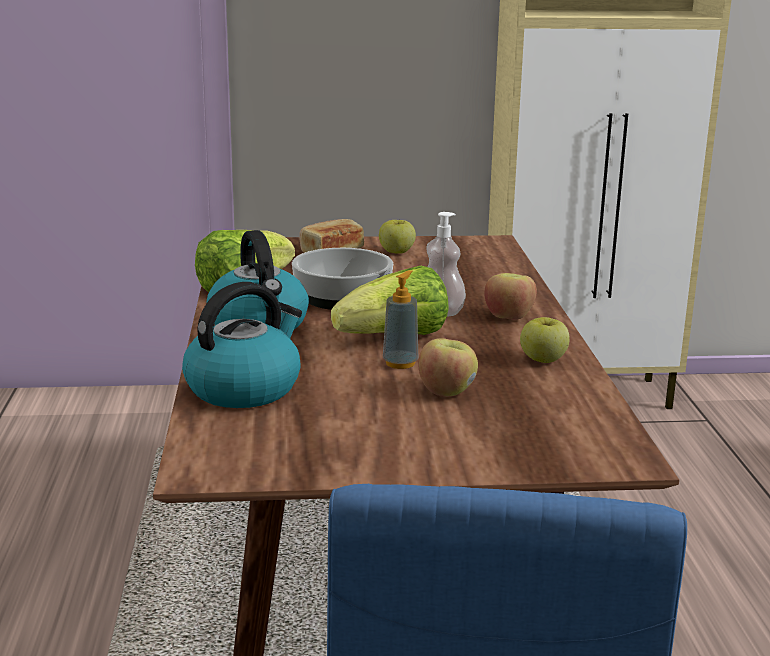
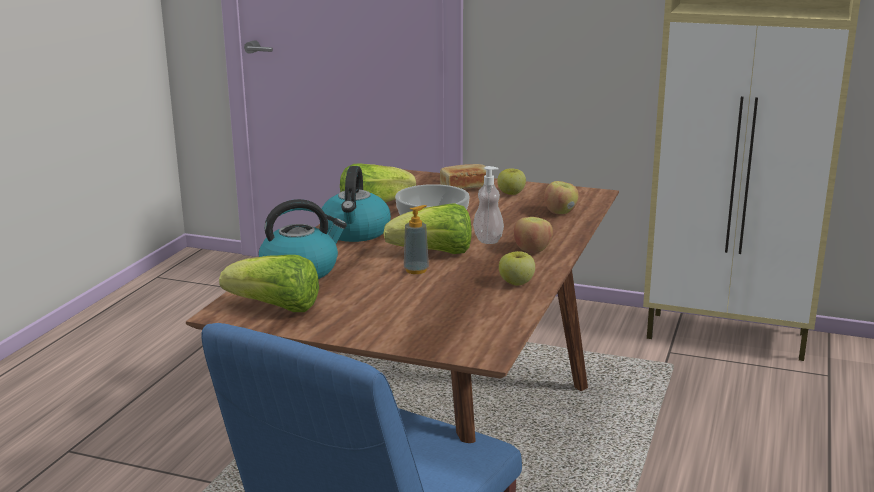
camera: 25 degrees right, 0 degrees up
(271, 448) = (275, 308): none -> lettuce
(447, 391) = (423, 293): apple -> apple (560, 212)

